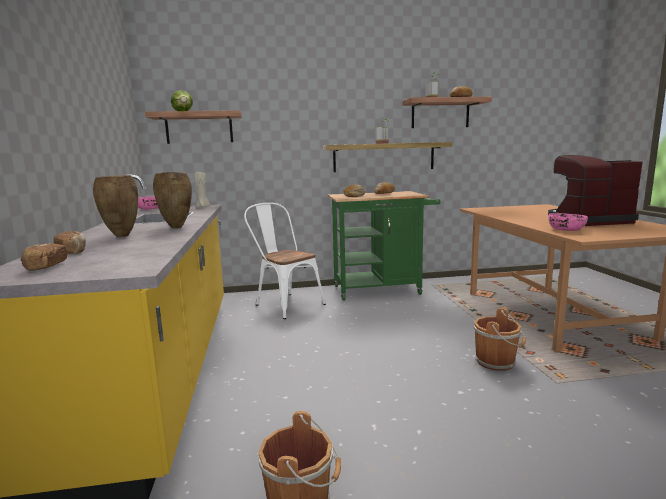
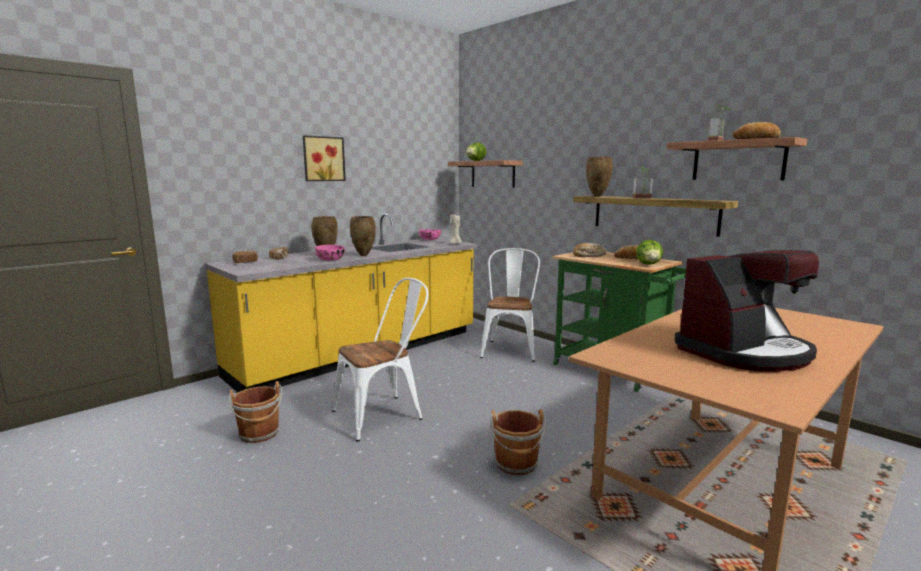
camera: 55 degrees right, 0 degrees up
(50, 86) = (323, 159): none -> picture
(344, 144) = (597, 196): none -> brown vase
(347, 395) = (384, 414): none -> white chair
(413, 194) = (649, 265): none -> lettuce
(567, 230) = (637, 346): pink bowl -> pink bowl (330, 259)
(587, 221) = (744, 352): coffee machine -> coffee machine turned 105 degrees clockwise

